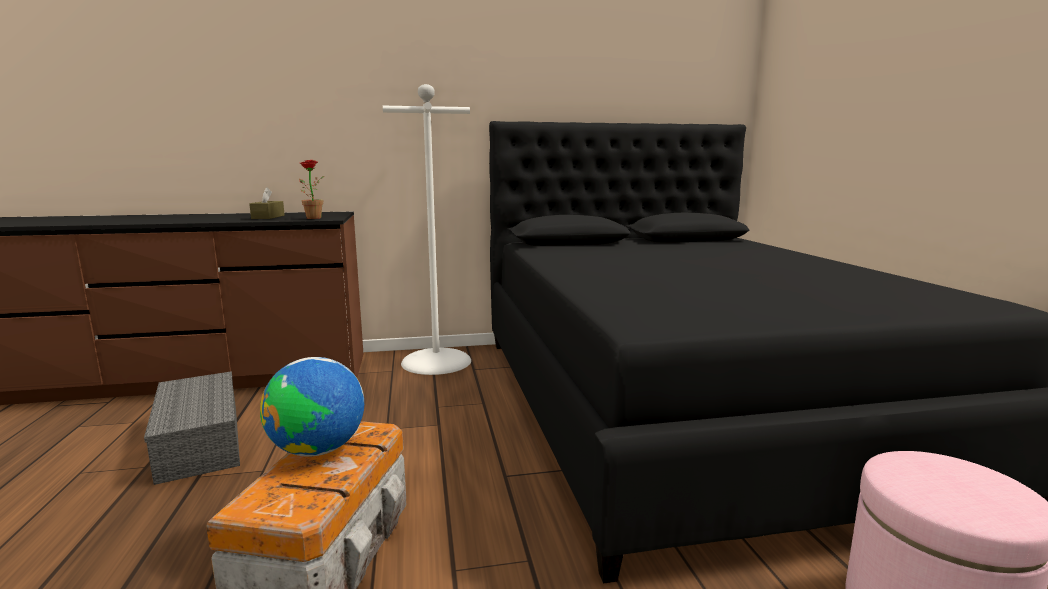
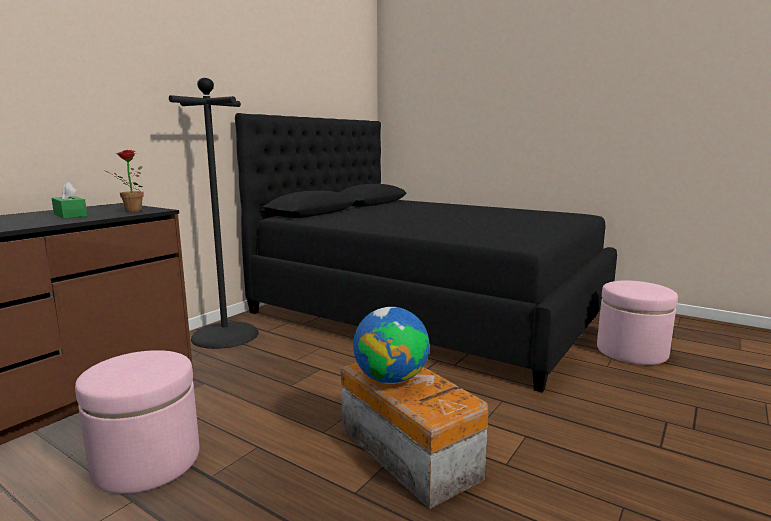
camera: 45 degrees left, 0 degrees up
(202, 443) = (147, 461): grey storage box -> pink ottoman
(268, 217) = (70, 215): brown tissue box -> green tissue box
(436, 362) = (225, 335): white clothes rack -> black clothes rack

